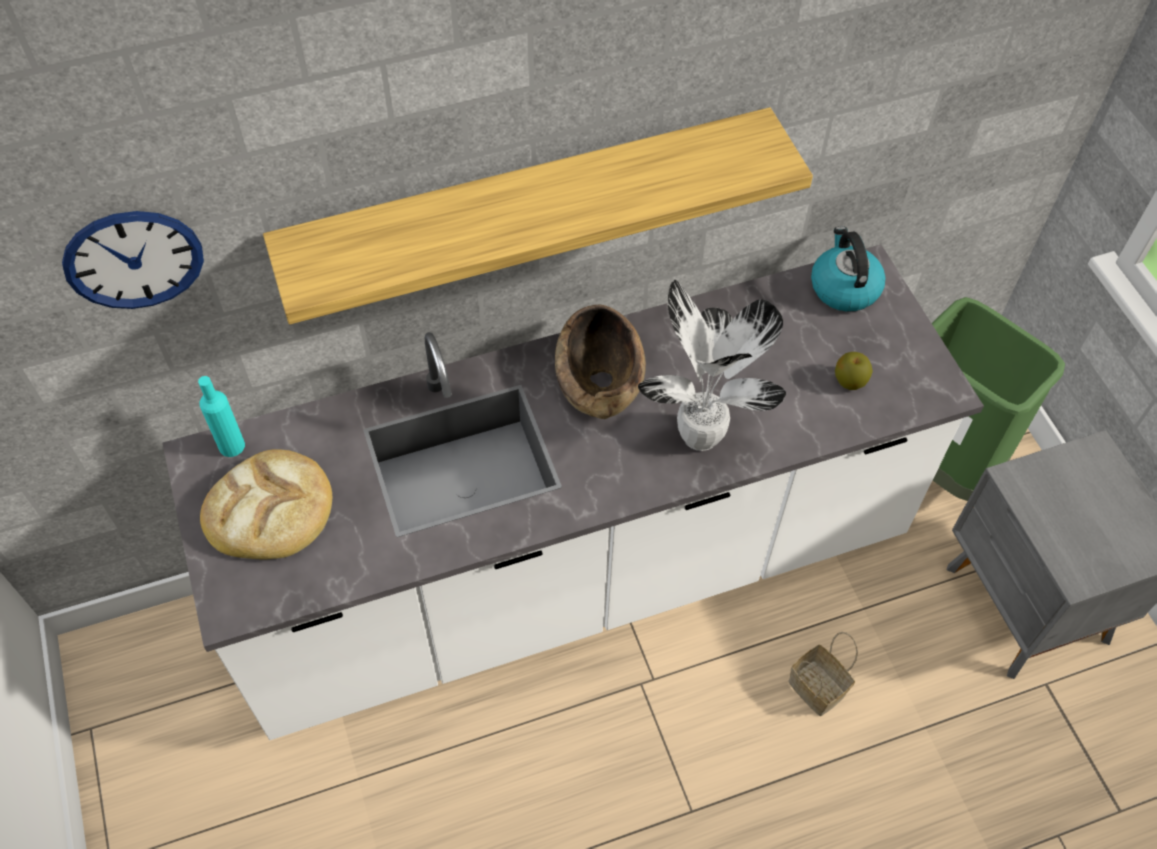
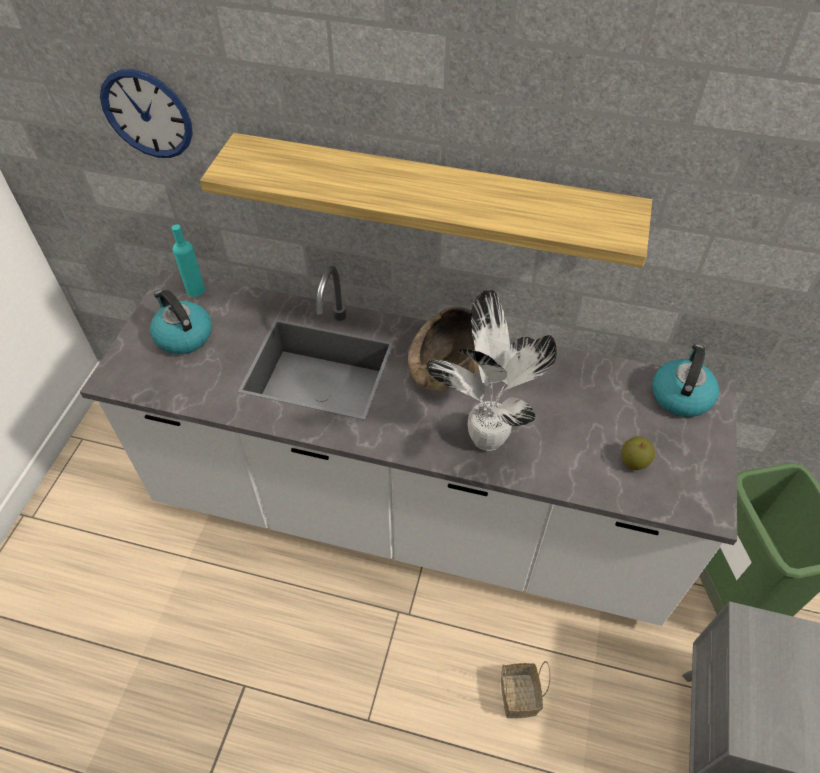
camera: 35 degrees right, 5 degrees down
(269, 509) = (183, 336): bread -> kettle

